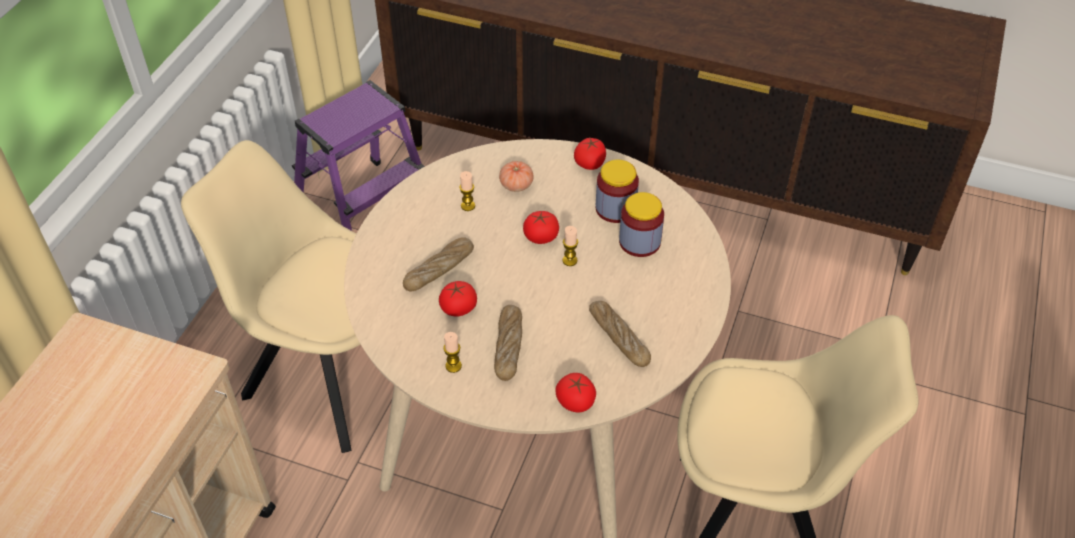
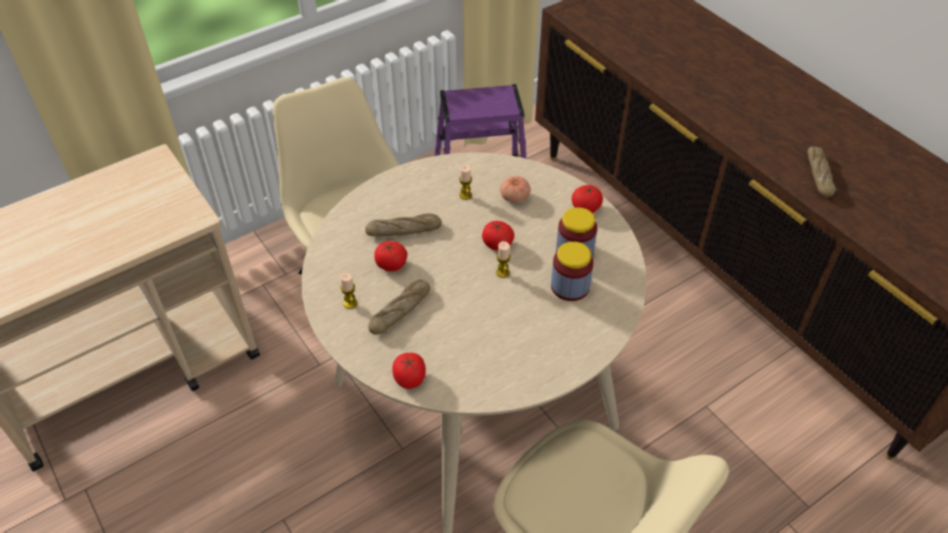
camera: 35 degrees right, 0 degrees up
(619, 338) = (485, 350): bread -> bread (818, 176)

